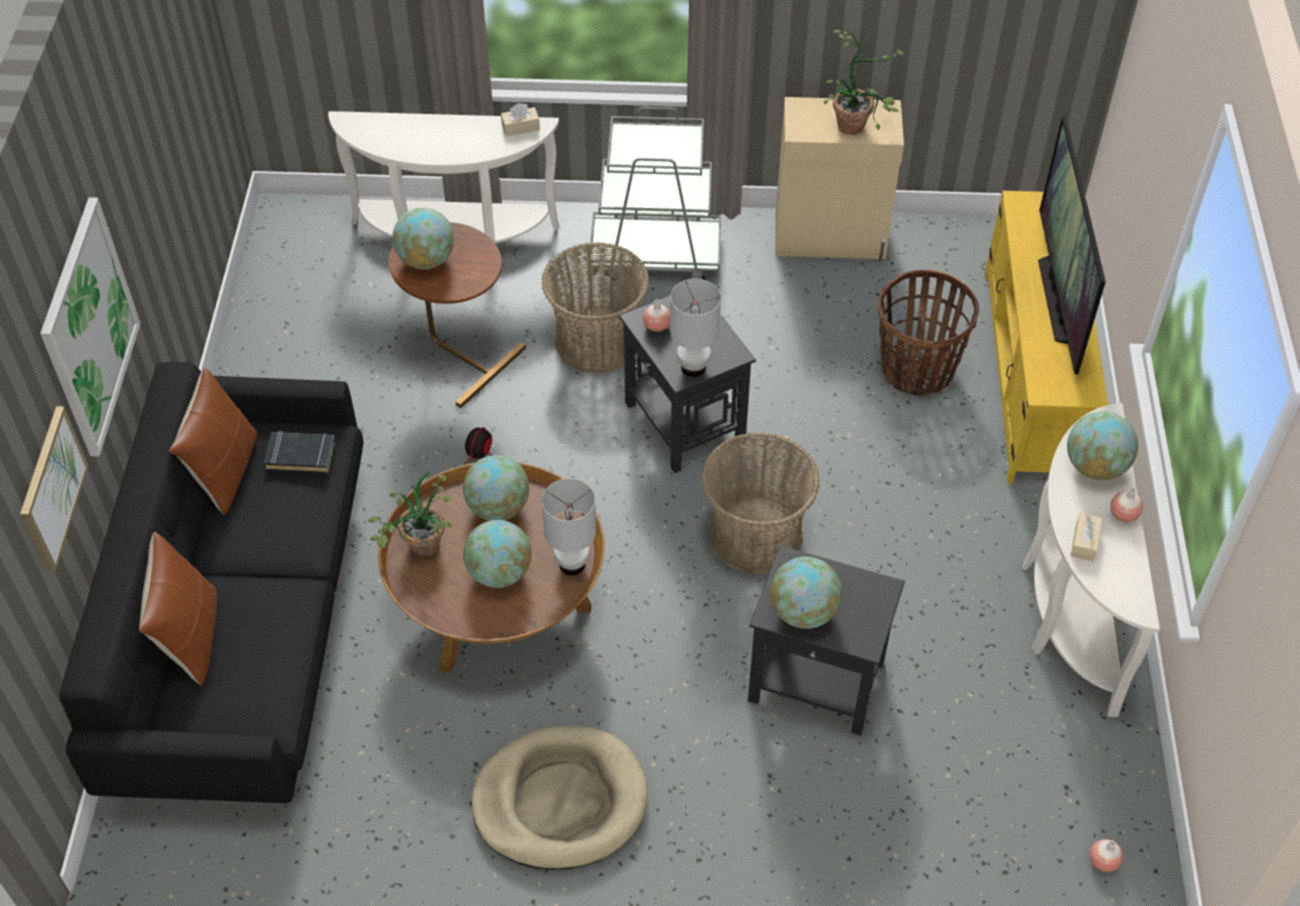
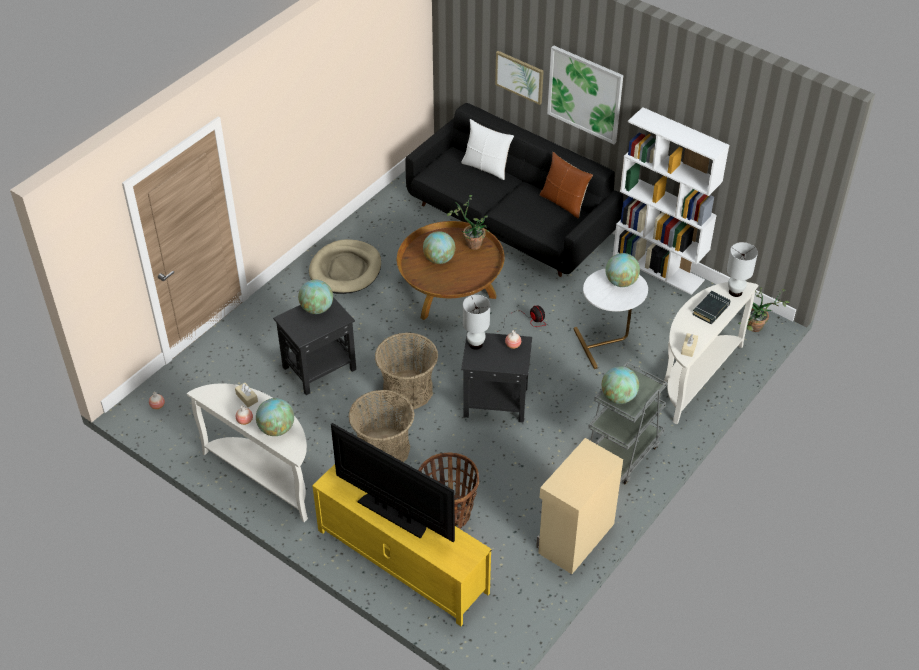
camera: 125 degrees right, 5 degrees down
(190, 637) = (486, 167): brown pillow -> white pillow
(238, 372) = (658, 268): none -> white bookcase
(301, 456) = (552, 225): black book -> black book (711, 310)
(459, 356) = (608, 343): brown side table -> white side table
(498, 508) = (472, 273): globe -> globe (618, 397)
(572, 564) = (423, 281): white table lamp -> white table lamp (735, 292)
(597, 341) = (576, 397): basket -> basket (383, 449)
(856, 123) = (575, 477): potted plant -> potted plant (755, 330)

